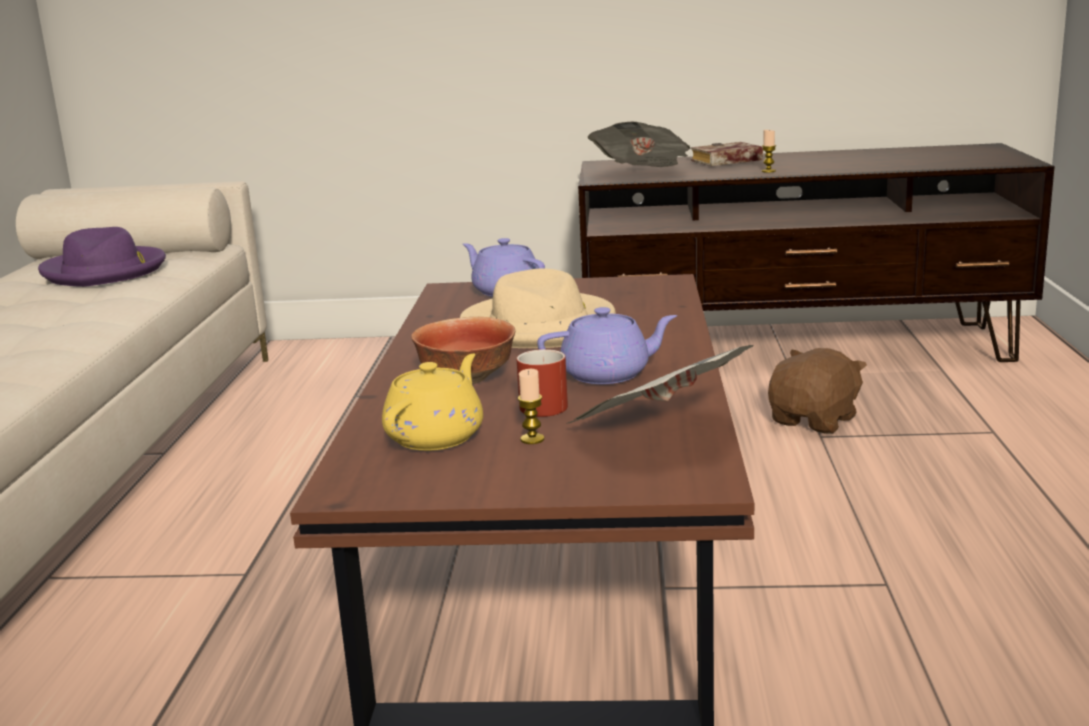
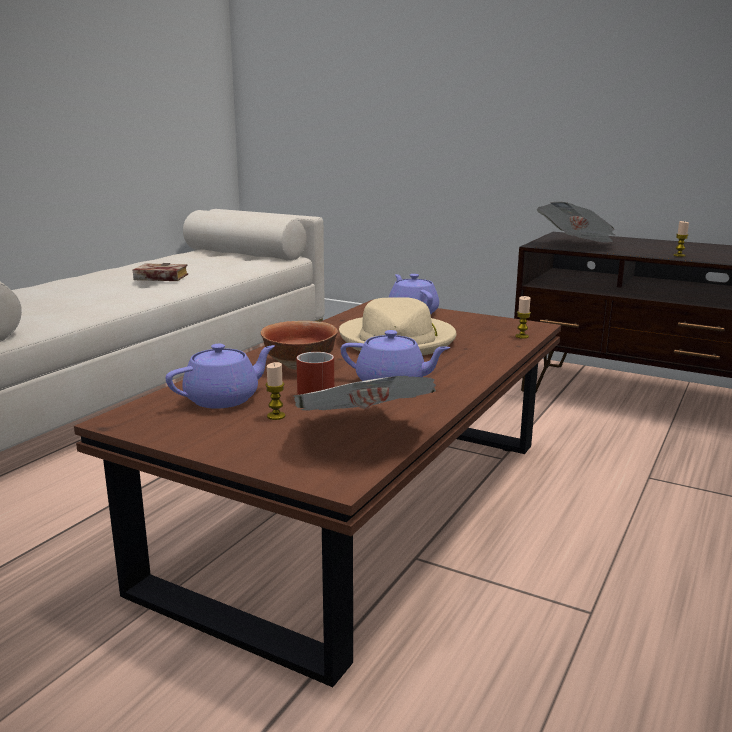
camera: 25 degrees right, 0 degrees up
(105, 272) = (210, 261): purple hat -> none
(436, 436) = (224, 399): yellow teapot -> purple teapot
(671, 295) = (522, 336): none -> candle
(725, 162) = (656, 244): book -> book (158, 278)
(815, 421) = (655, 464): brown plush toy -> none

